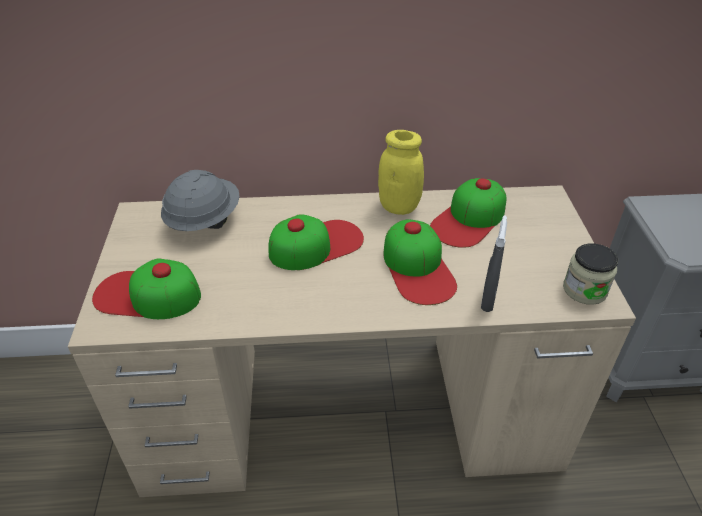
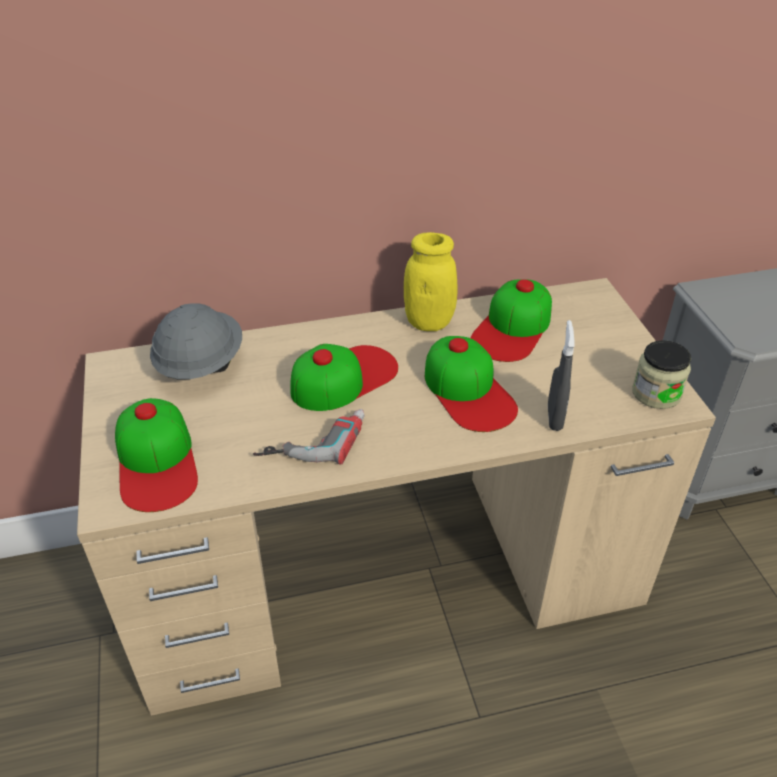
camera: 10 degrees left, 0 degrees up
(147, 295) = (157, 461): cap -> cap turned 105 degrees counterclockwise
(276, 292) = (313, 439): none -> power drill

